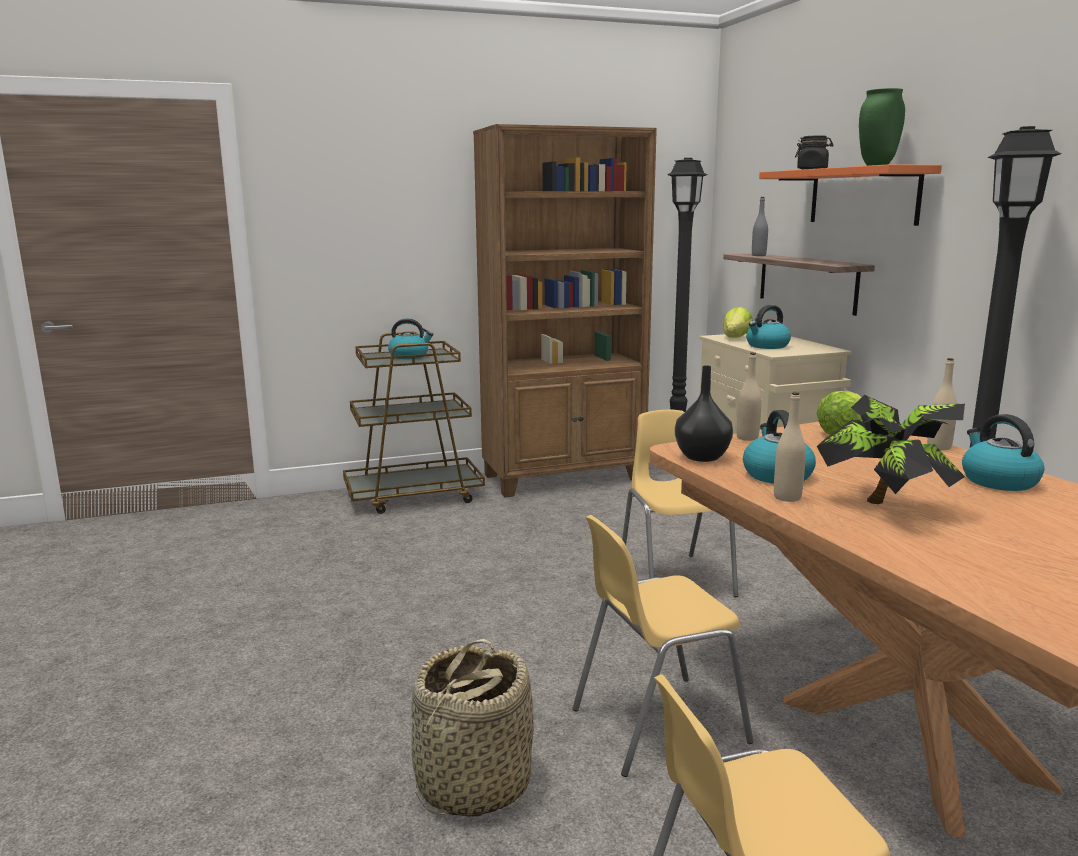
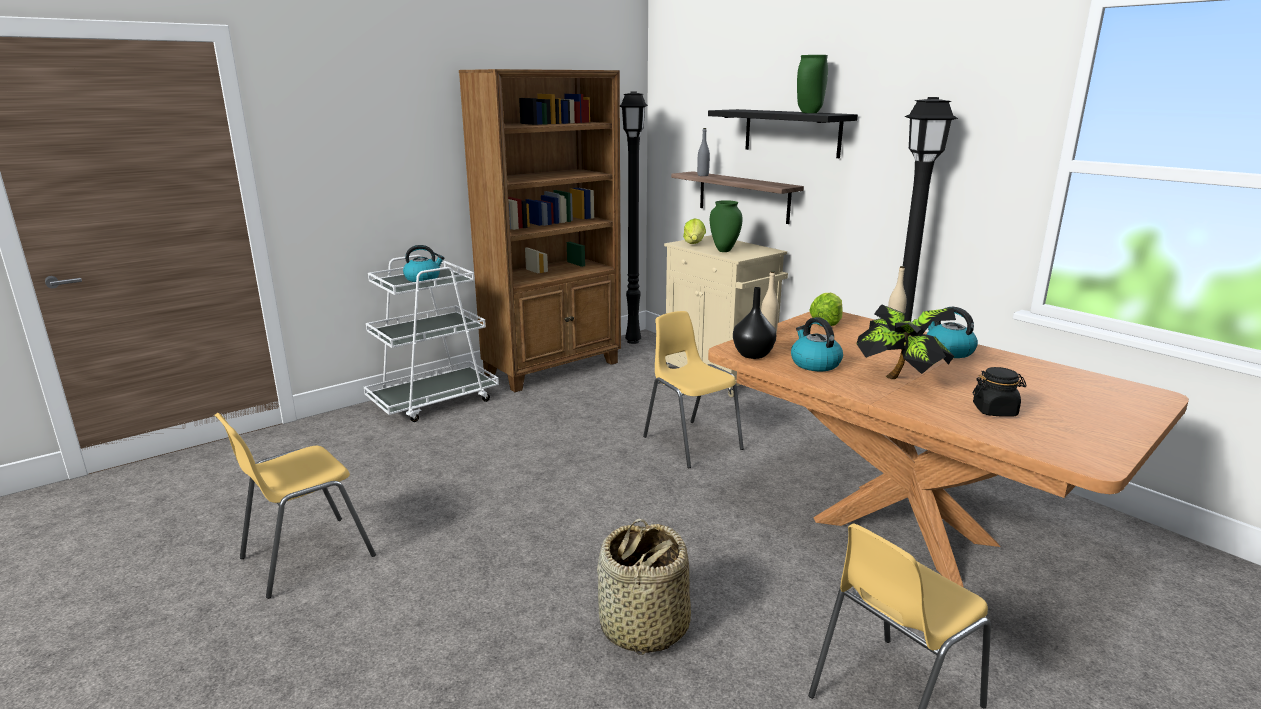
camera: 20 degrees left, 5 degrees up
(414, 496) = (434, 401): brown cart -> white cart
(656, 725) = (743, 555): yellow chair -> yellow chair (305, 557)
(767, 346) = (724, 250): kettle -> green vase
(787, 497) = (837, 381): beige bottle -> none
(812, 170) = (751, 110): black jar -> black jar (995, 411)
(863, 196) = (791, 132): orange shelf -> black shelf

